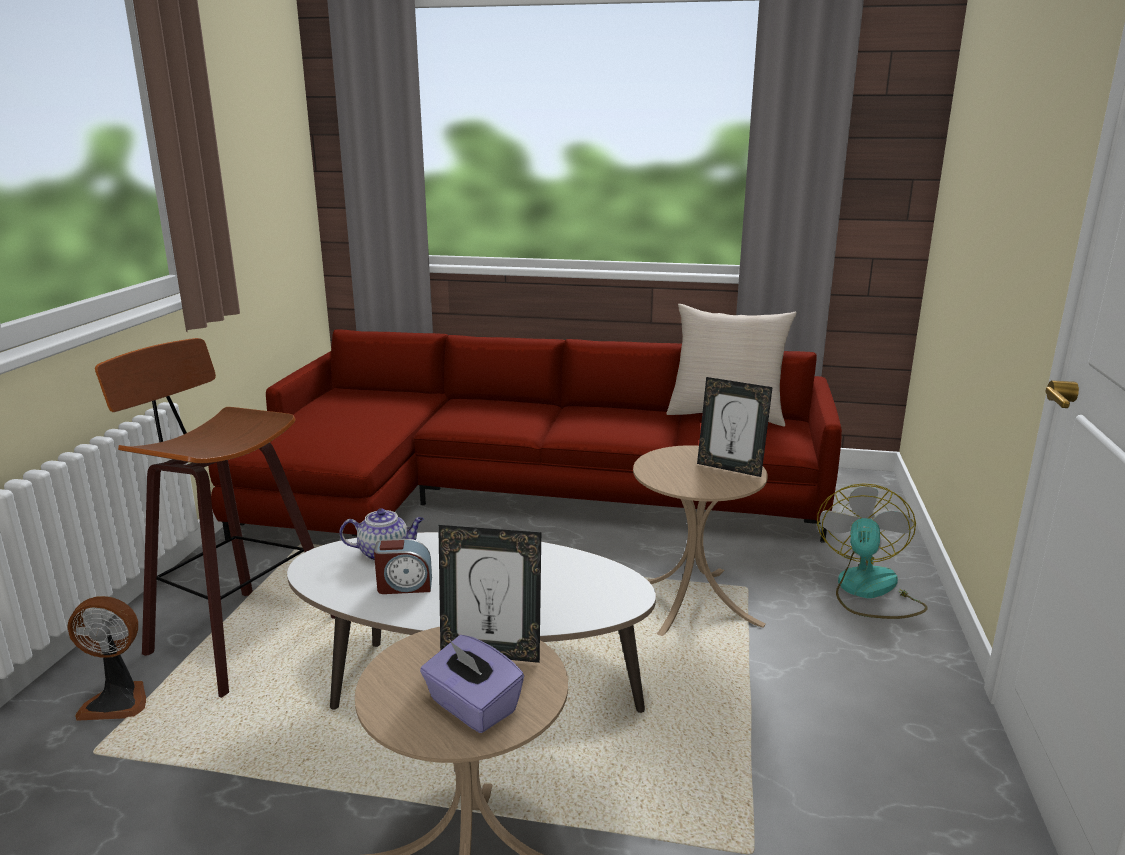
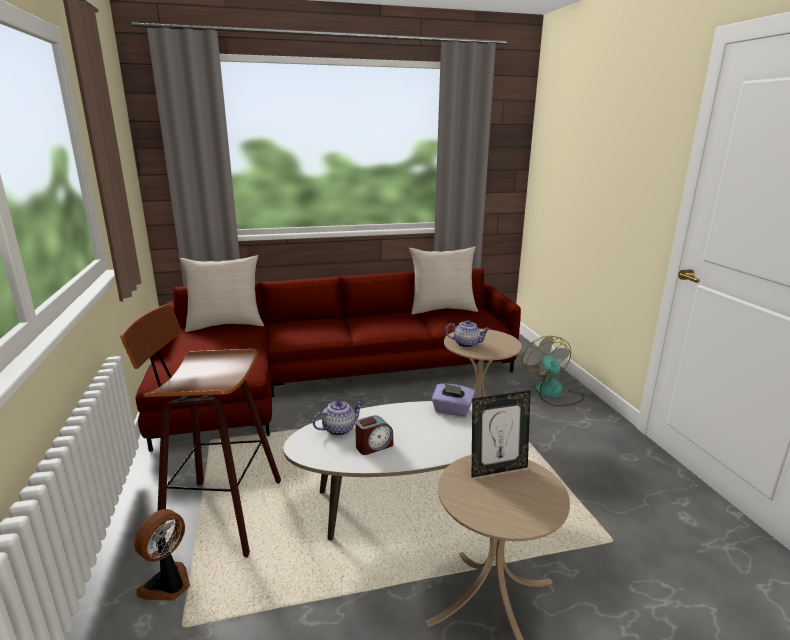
camera: 25 degrees left, 0 degrees up
(118, 701) = (168, 585): fan -> fan turned 150 degrees clockwise
(390, 391) = (225, 325): none -> beige pillow
(472, 707) = (523, 502): purple tissue box -> purple tissue box (452, 410)
(670, 468) = (467, 344): none -> teapot
(730, 468) = (496, 338): picture frame -> none

